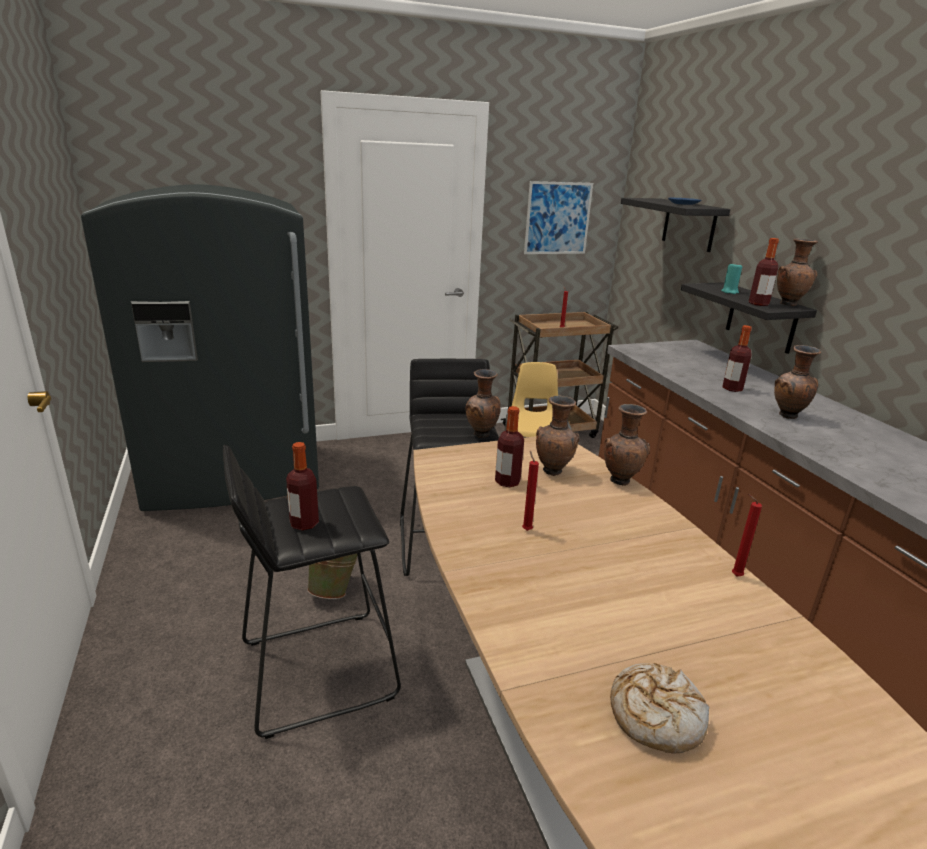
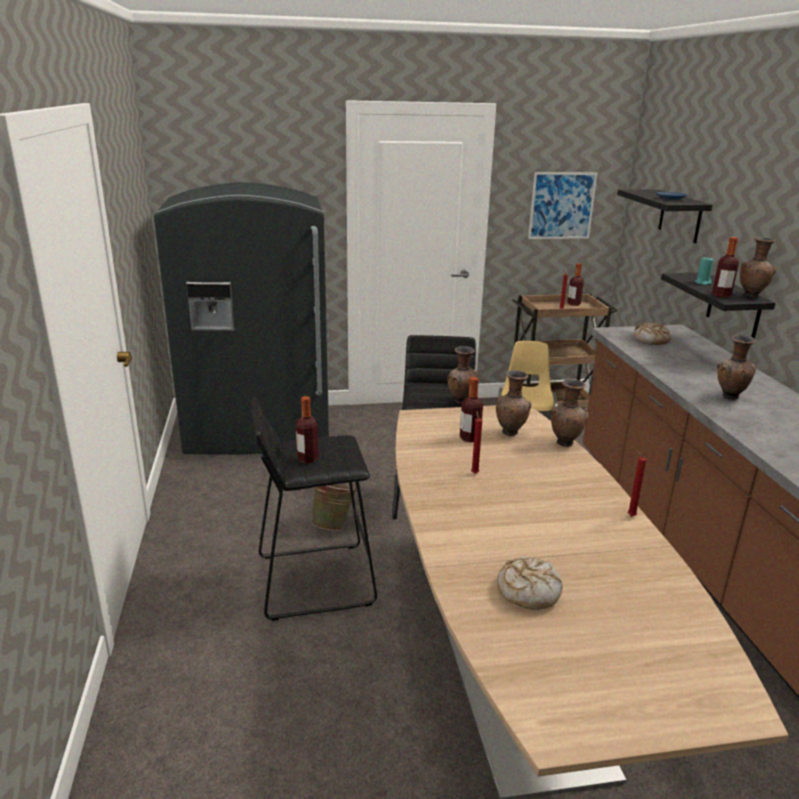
camera: 10 degrees right, 0 degrees up
(673, 356) = (651, 340): none -> bread
(732, 388) = (691, 371): bottle -> bottle (573, 304)

